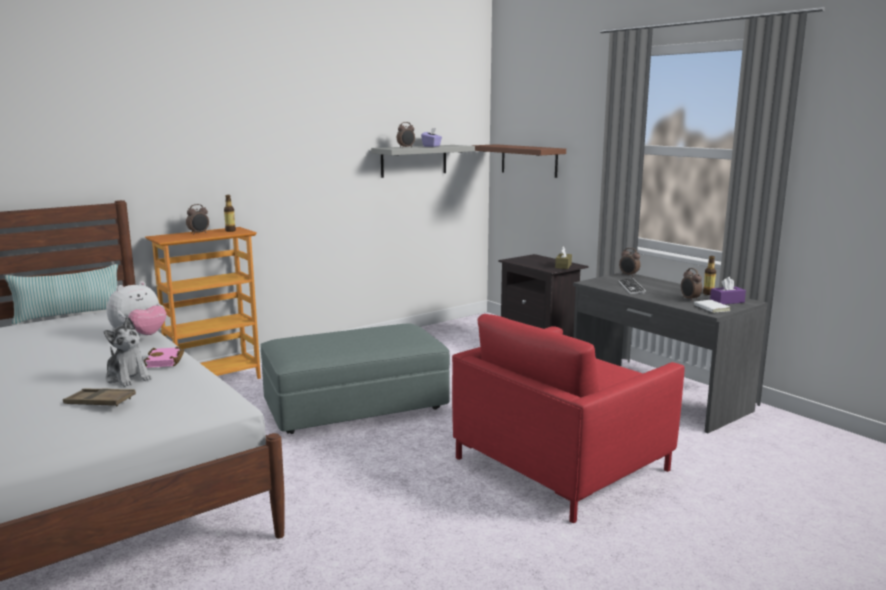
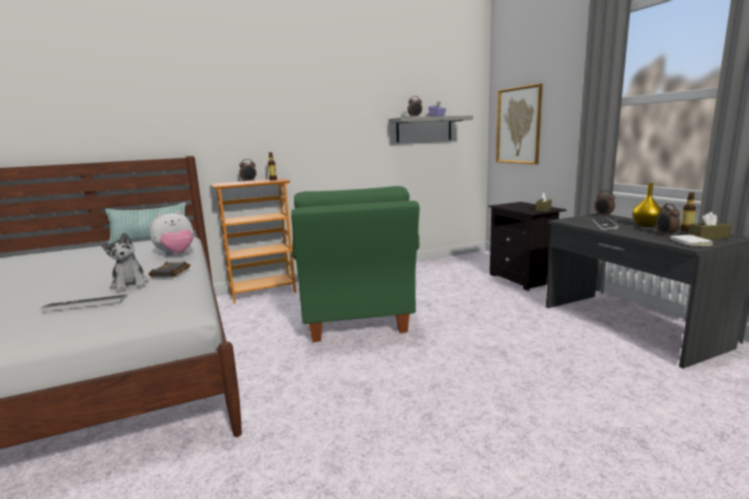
camera: 15 degrees right, 0 degrees up
(100, 402) = (86, 304): brown tray -> keyboard
(165, 361) = (171, 273): pink book -> black book
(355, 406) = (355, 318): grey ottoman -> green armchair
(529, 160) = (518, 125): brown shelf -> picture
(561, 464) = (521, 387): red armchair -> none
(671, 288) = (645, 225): none -> yellow vase
(727, 301) = (708, 237): purple tissue box -> brown tissue box

